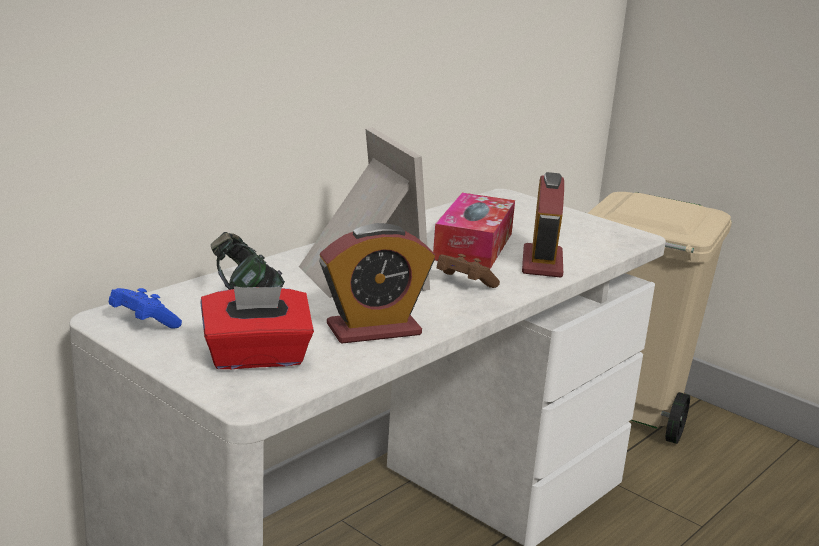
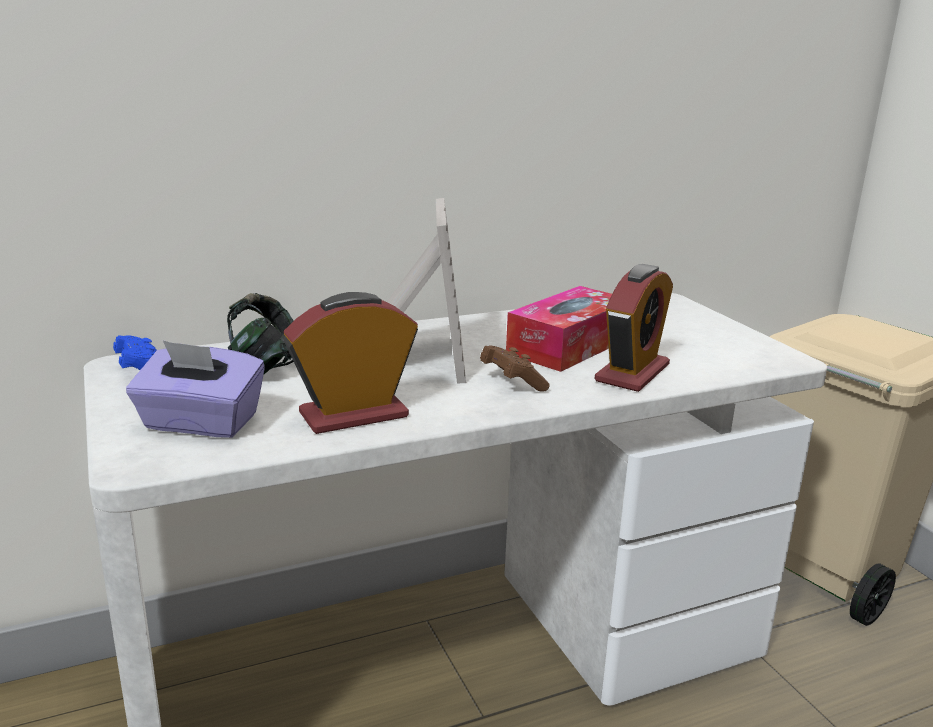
camera: 25 degrees right, 0 degrees up
(256, 358) = (200, 423): red tissue box -> purple tissue box
(373, 330) = (354, 415): alarm clock -> alarm clock turned 150 degrees clockwise

